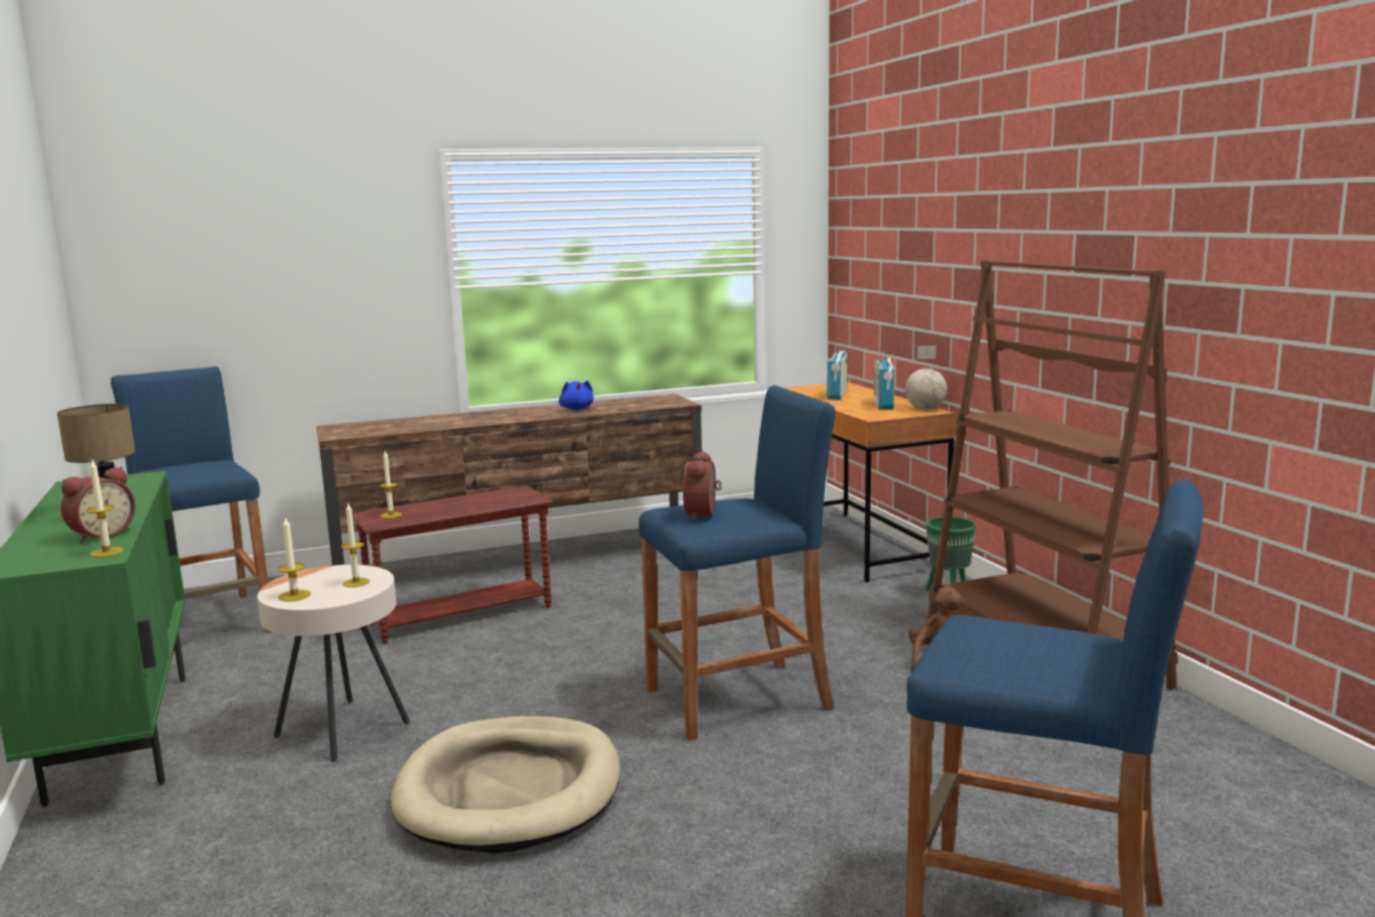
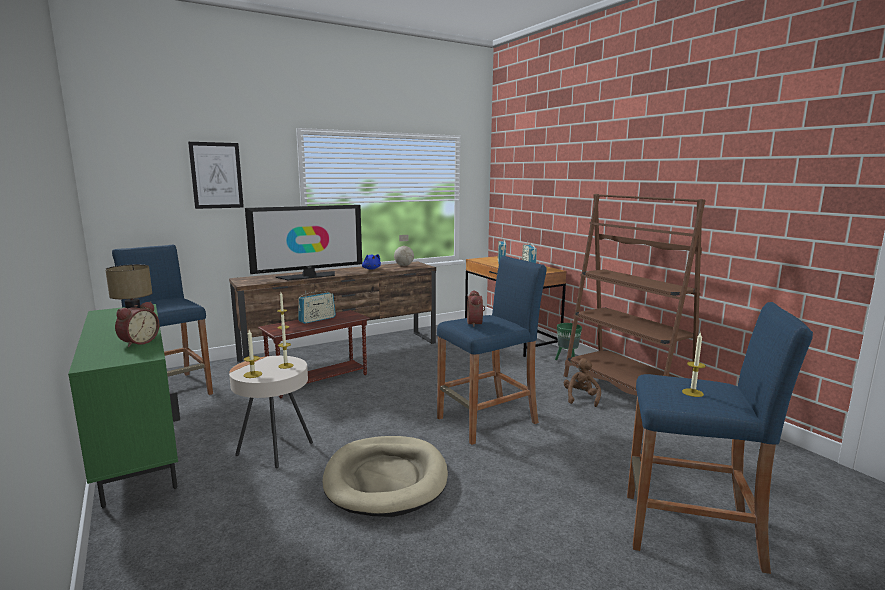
camera: 10 degrees left, 0 degrees up
(107, 552) = (149, 353): candle -> candle (692, 392)
(295, 242) = (216, 175): none -> picture
(455, 422) = (309, 276): none -> television
(457, 502) = (317, 319): none -> radio
(924, 409) = (550, 269): globe -> globe (403, 265)

